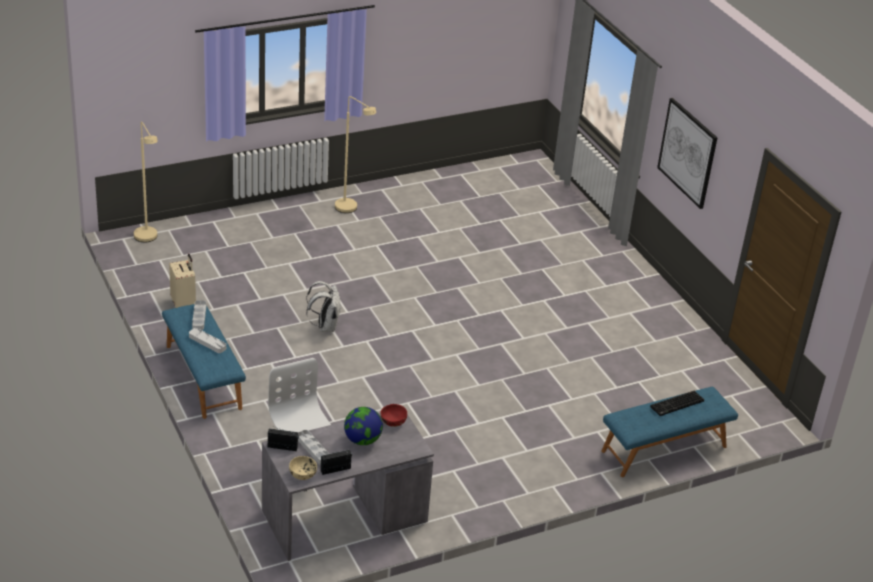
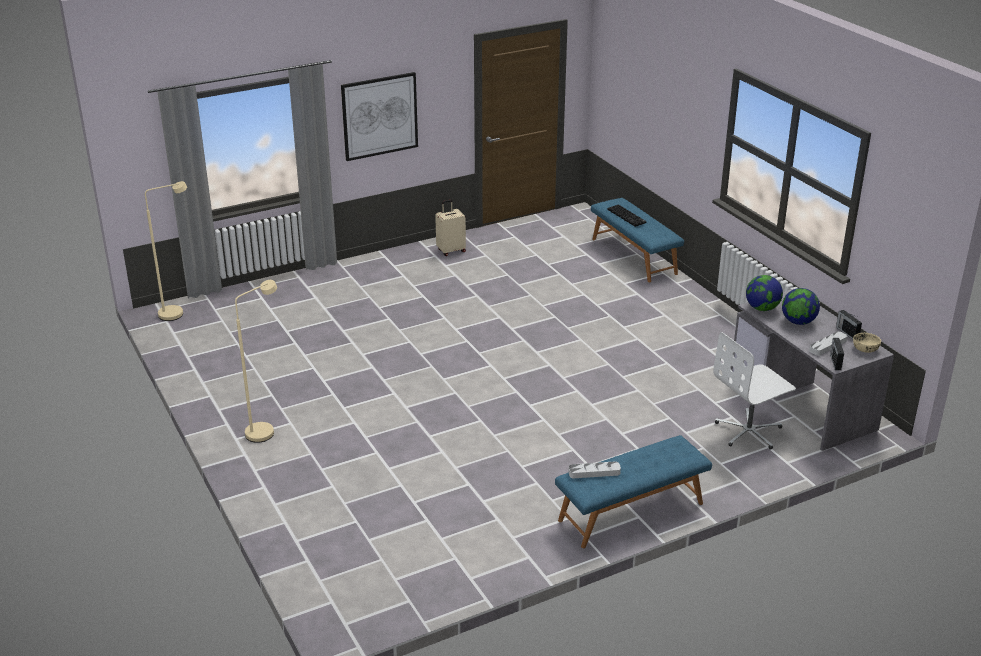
camera: 90 degrees left, 5 degrees down
(148, 239) = (344, 597): beige floor lamp -> beige floor lamp (177, 312)
(184, 305) = (494, 544): beige suitcase -> beige suitcase (451, 250)
(207, 342) = (640, 461): grey tray -> none
(325, 326) = (510, 433): white backpack -> none
(393, 421) = (762, 308): red bowl -> globe

